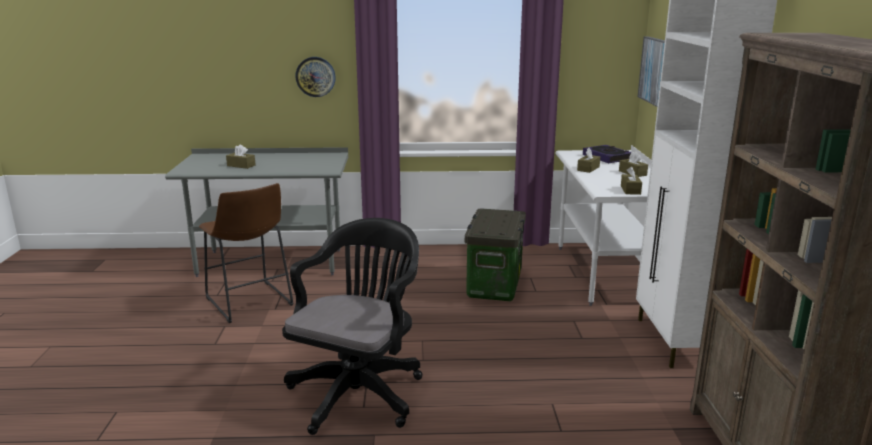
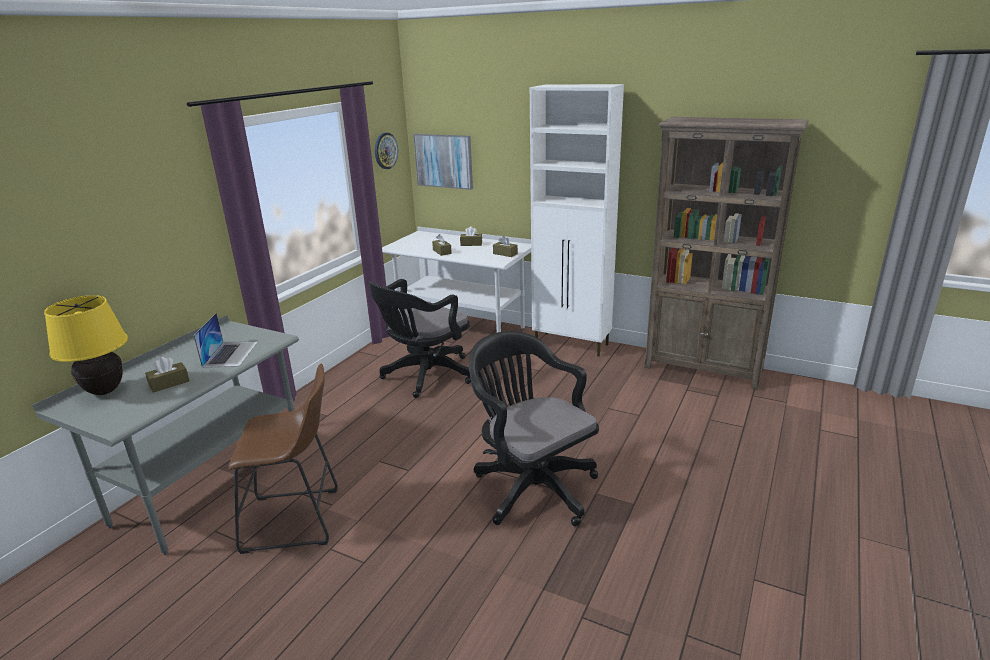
camera: 60 degrees left, 5 degrees up
(223, 157) = (105, 391): none -> yellow table lamp
(294, 166) = (230, 354): none -> laptop
(315, 76) = (171, 243): wall clock -> wall clock (385, 150)
(493, 284) = (424, 376): storage box -> black office chair
(607, 157) = (425, 240): book -> none

